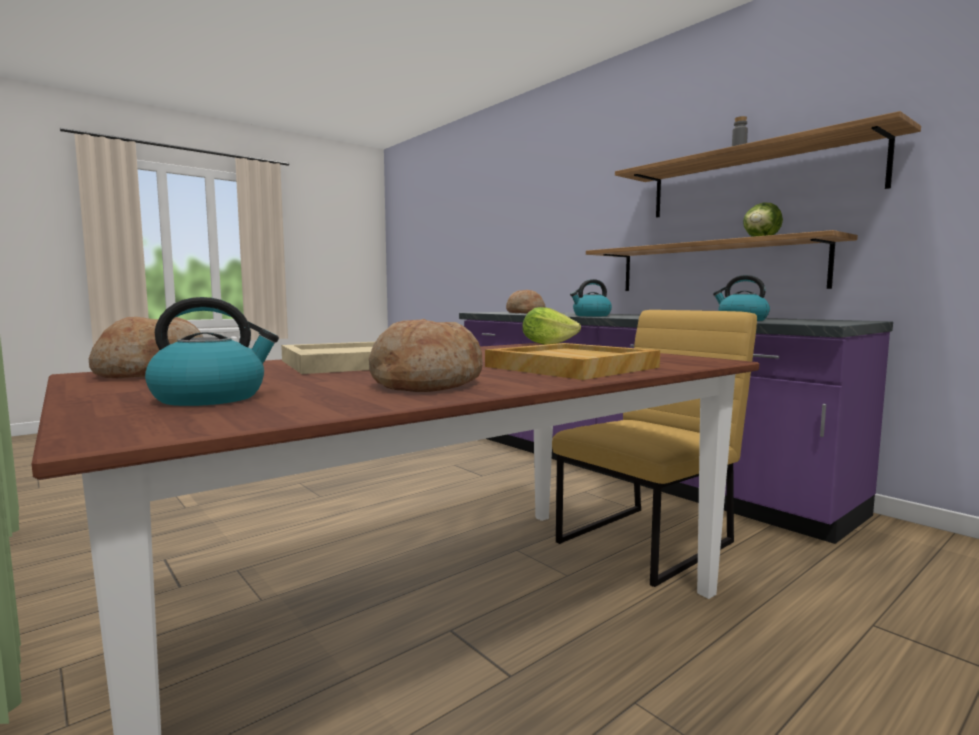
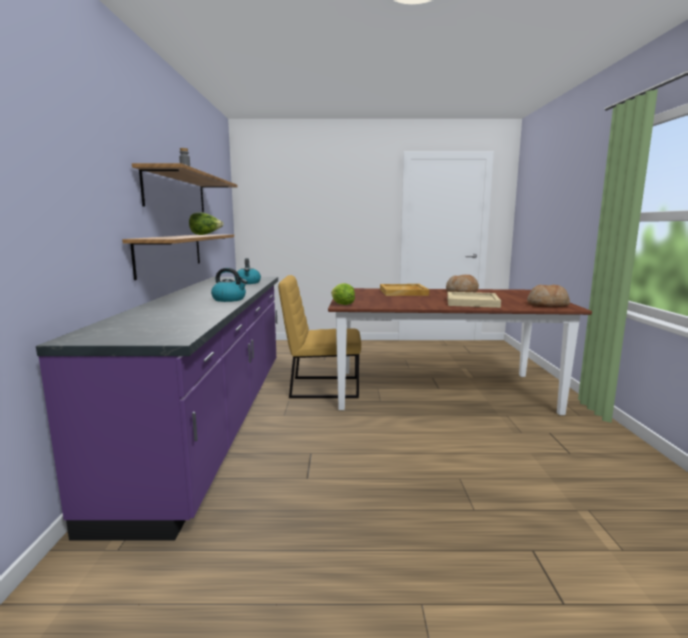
camera: 140 degrees left, 5 degrees up
(211, 398) = (518, 294): kettle -> none
(525, 313) = (180, 320): bread -> none

